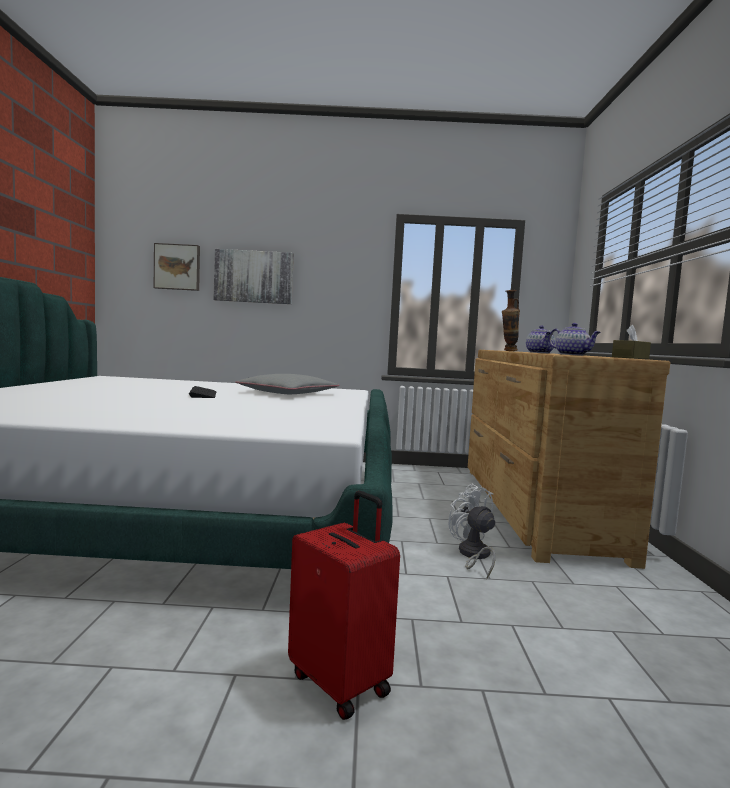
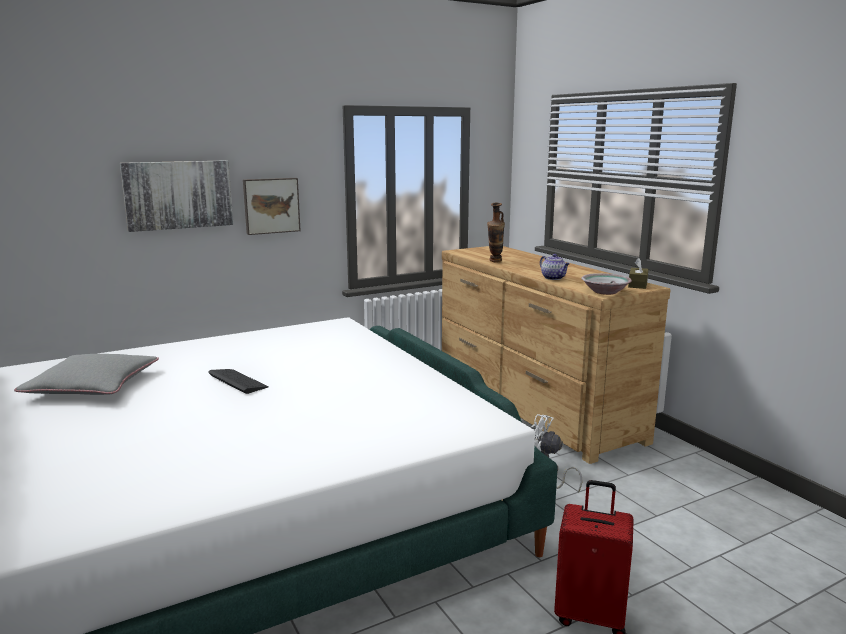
camera: 30 degrees left, 10 degrees up
(177, 267) = (64, 192): picture -> picture (271, 205)
(288, 393) = (304, 350): grey pillow -> grey pillow (92, 385)
(572, 355) = (605, 292): teapot -> bowl

